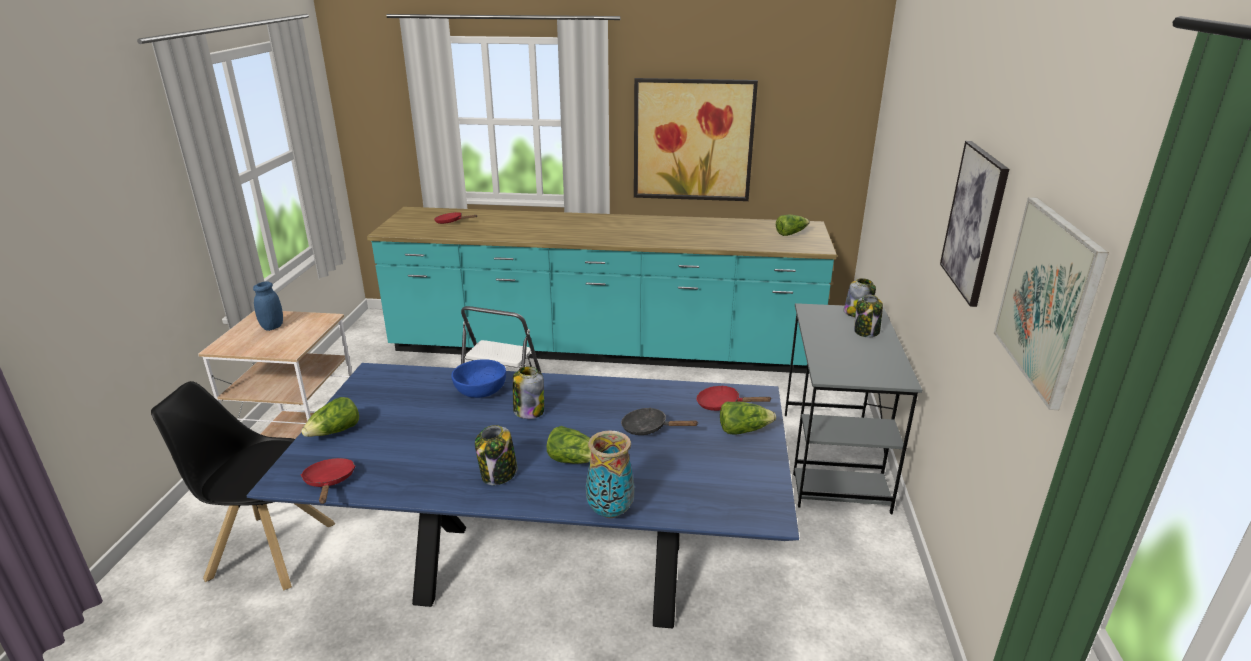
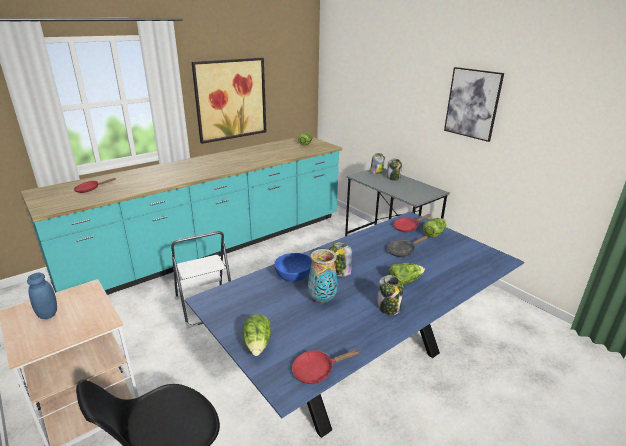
camera: 45 degrees left, 0 degrees up
(329, 482) = (317, 370): red frying pan -> red frying pan turned 45 degrees counterclockwise
(609, 511) = (460, 292): vase -> vase (322, 299)
(1047, 298) = (563, 121): picture -> none

